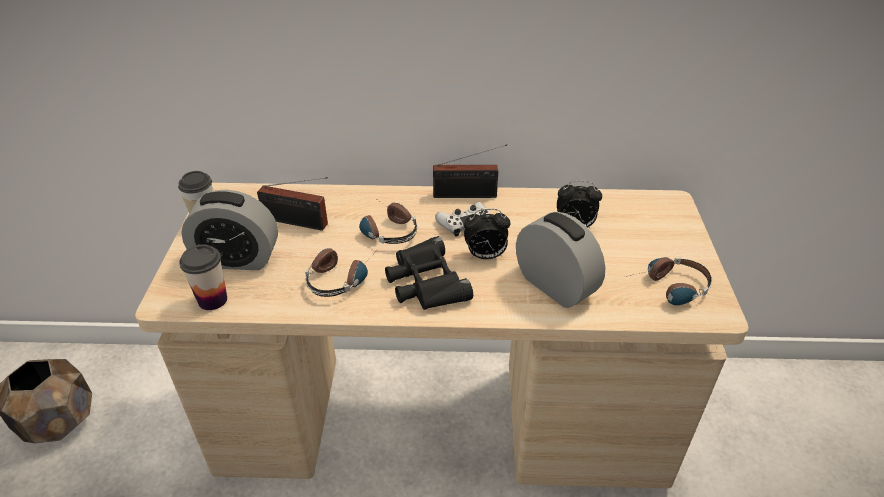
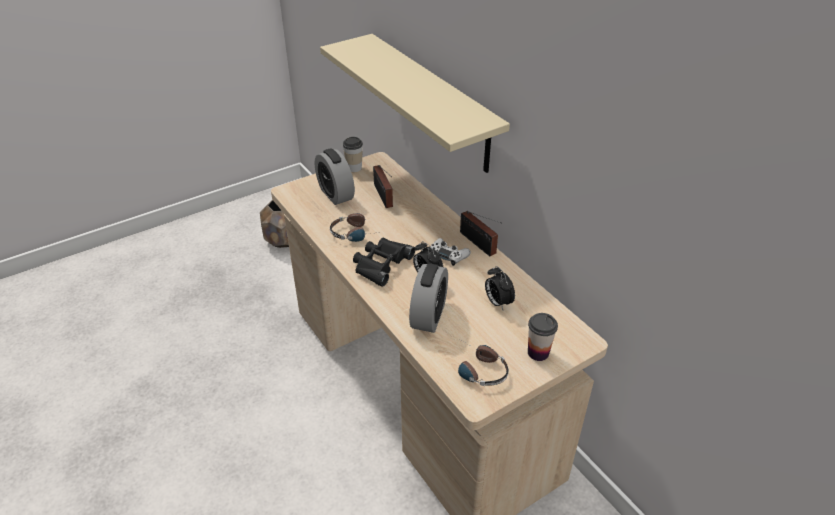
camera: 55 degrees right, 0 degrees up
(212, 300) = (301, 203): cup -> cup (538, 353)
(306, 56) = (433, 102): none -> beige shelf
(385, 229) = (410, 228): headphones -> none

